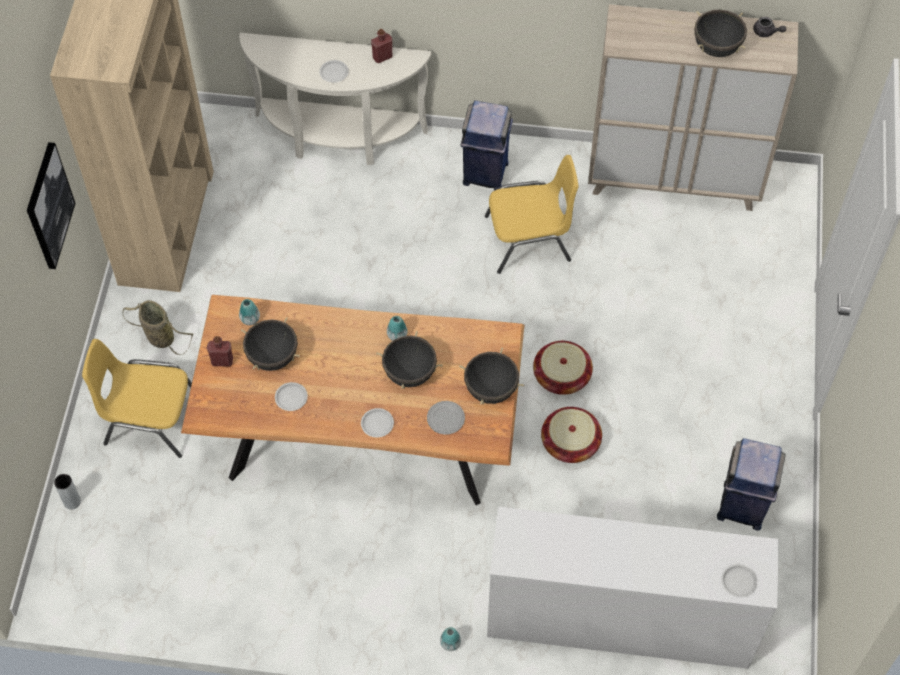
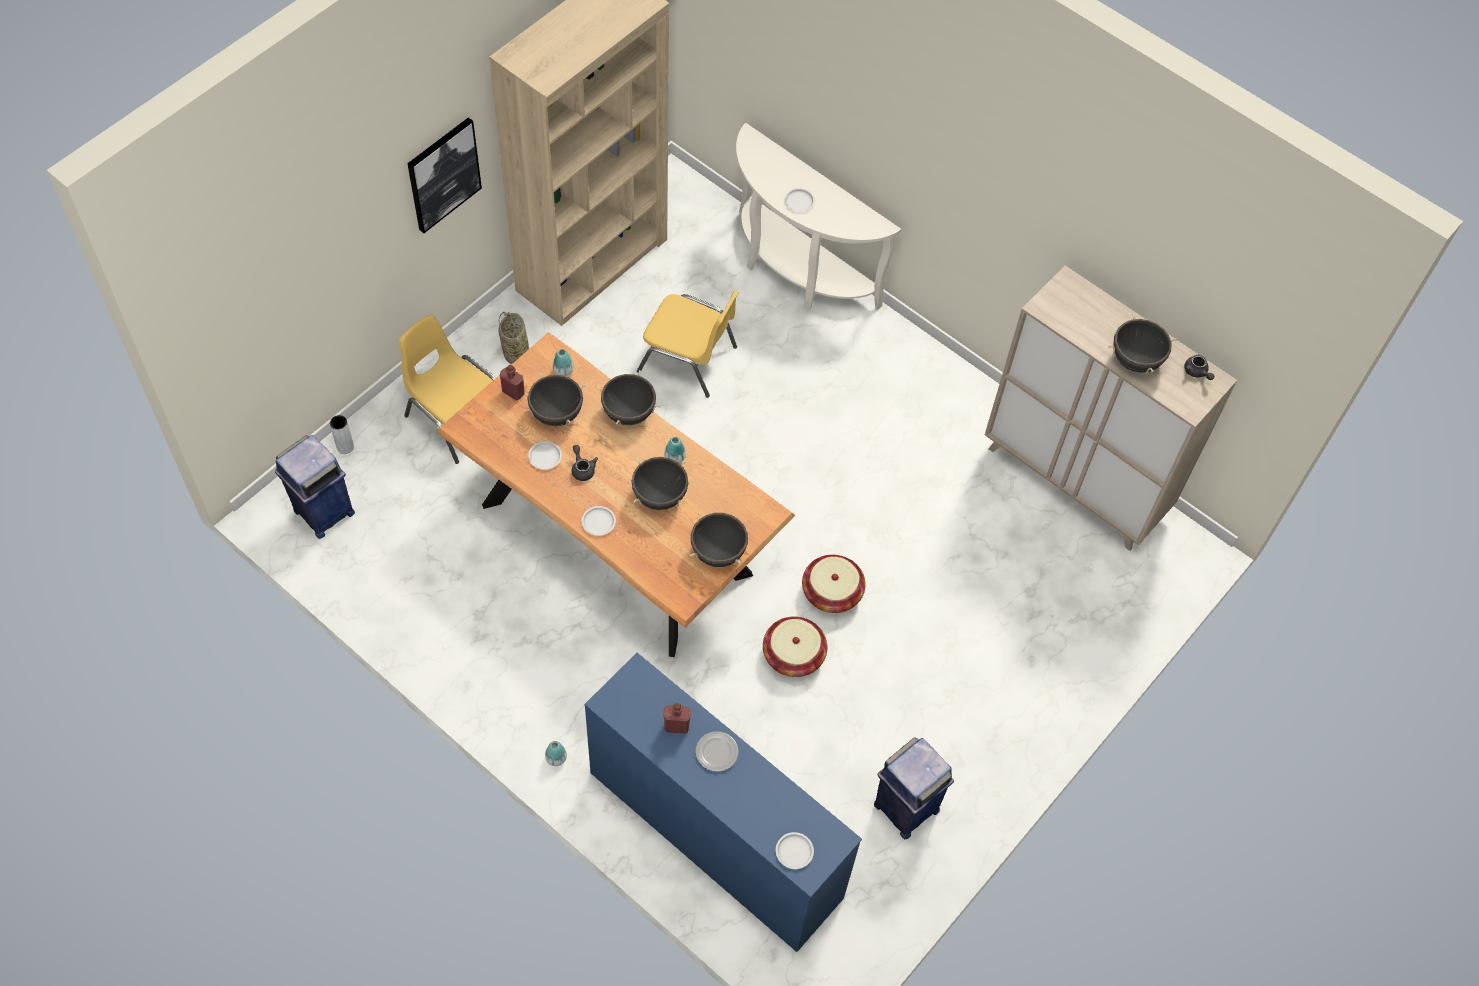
camera: 30 degrees right, 0 degrees up
(329, 389) = (582, 468): none -> grey teapot
(331, 322) = (628, 413): none -> black cooking pot
(382, 57) = (853, 210): red bottle -> red bottle (676, 726)
(445, 419) = (659, 553): plate -> plate (716, 752)
(485, 174) = (903, 375): blue trash can -> blue trash can (323, 512)
(529, 239) = (897, 455): yellow chair -> yellow chair (689, 359)
(618, 620) = (714, 834): white dresser -> blue dresser

